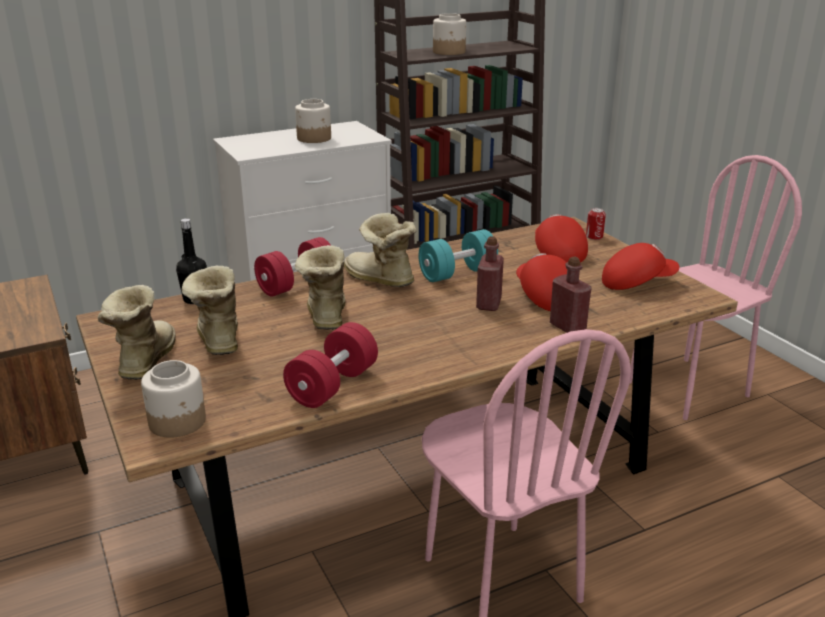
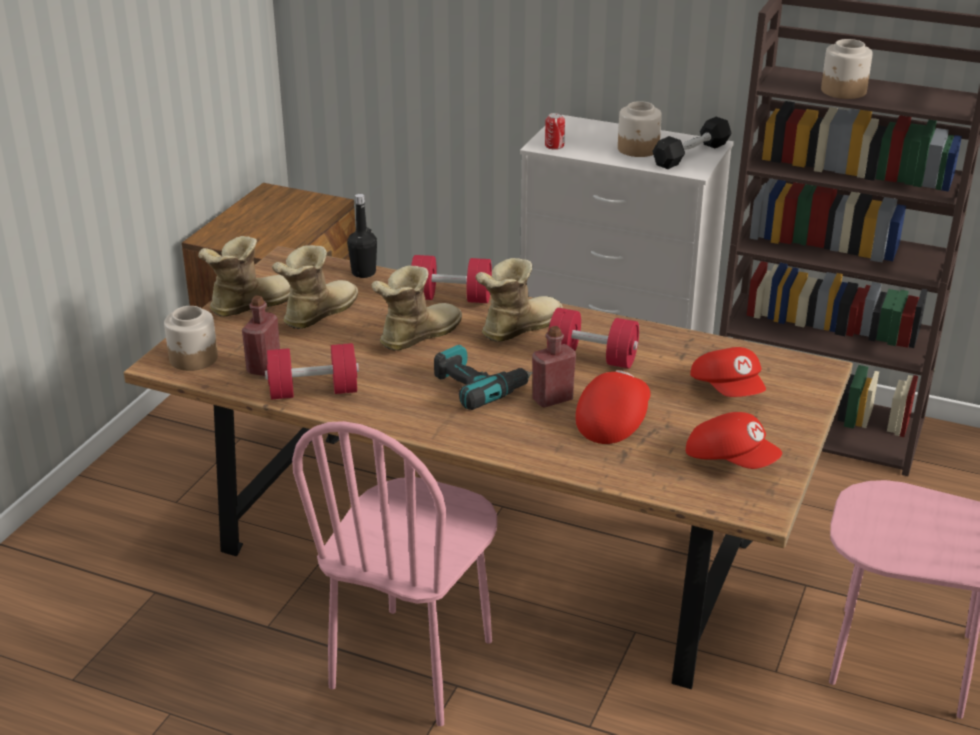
camera: 50 degrees right, 5 degrees up
(351, 132) = (691, 154): none -> black dumbbell
(378, 280) = (517, 328): boot -> boot turned 45 degrees clockwise
(433, 321) = (479, 386): none -> power drill
(457, 273) = (592, 358): turquoise dumbbell -> red dumbbell
(557, 253) = (728, 390): red cap -> red cap turned 120 degrees clockwise
(567, 327) = (566, 456): red bottle -> red bottle (264, 367)
(594, 237) = (813, 394): can -> can (554, 146)

